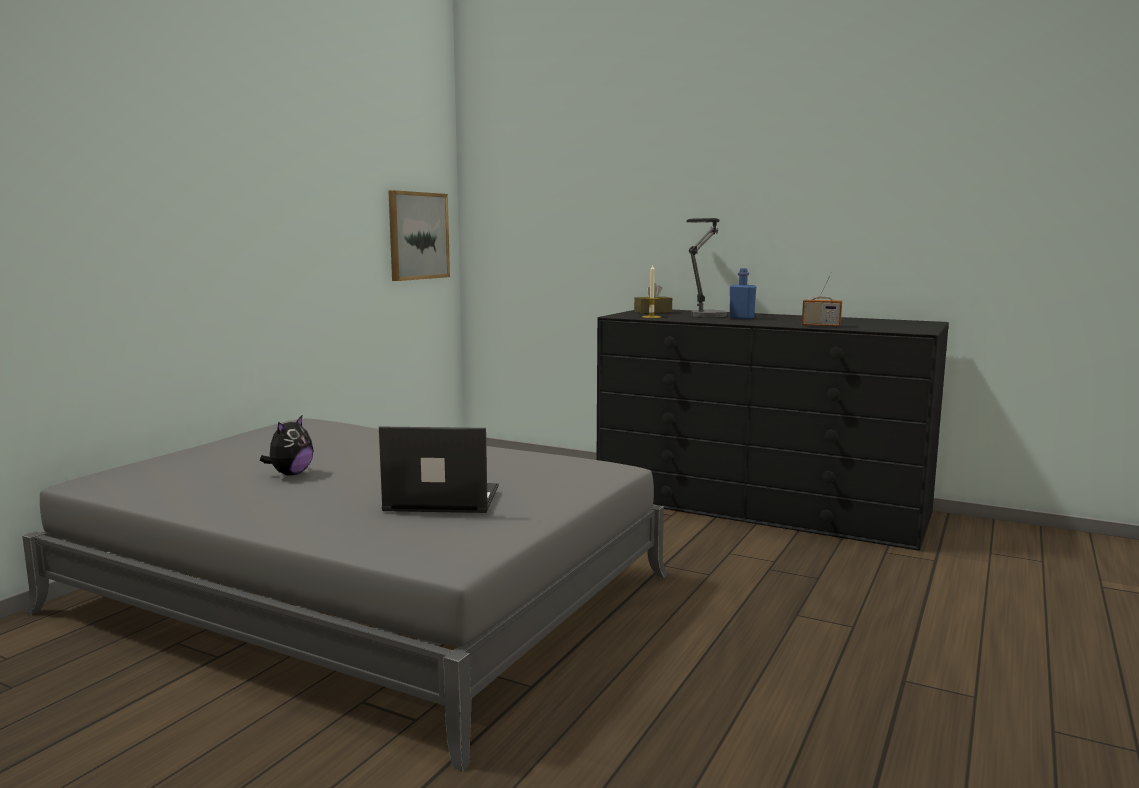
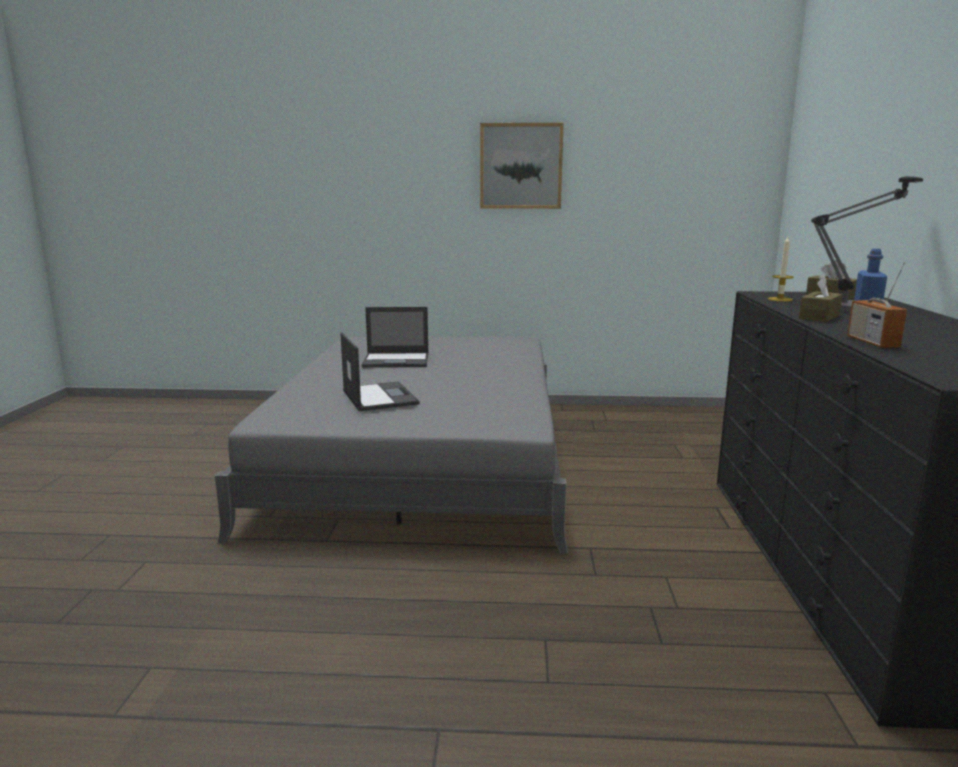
camera: 65 degrees right, 5 degrees up
(290, 474) = (397, 361): plush toy -> laptop
(418, 236) = (713, 196): picture -> picture (521, 166)
(729, 321) = (819, 317): none -> brown tissue box

